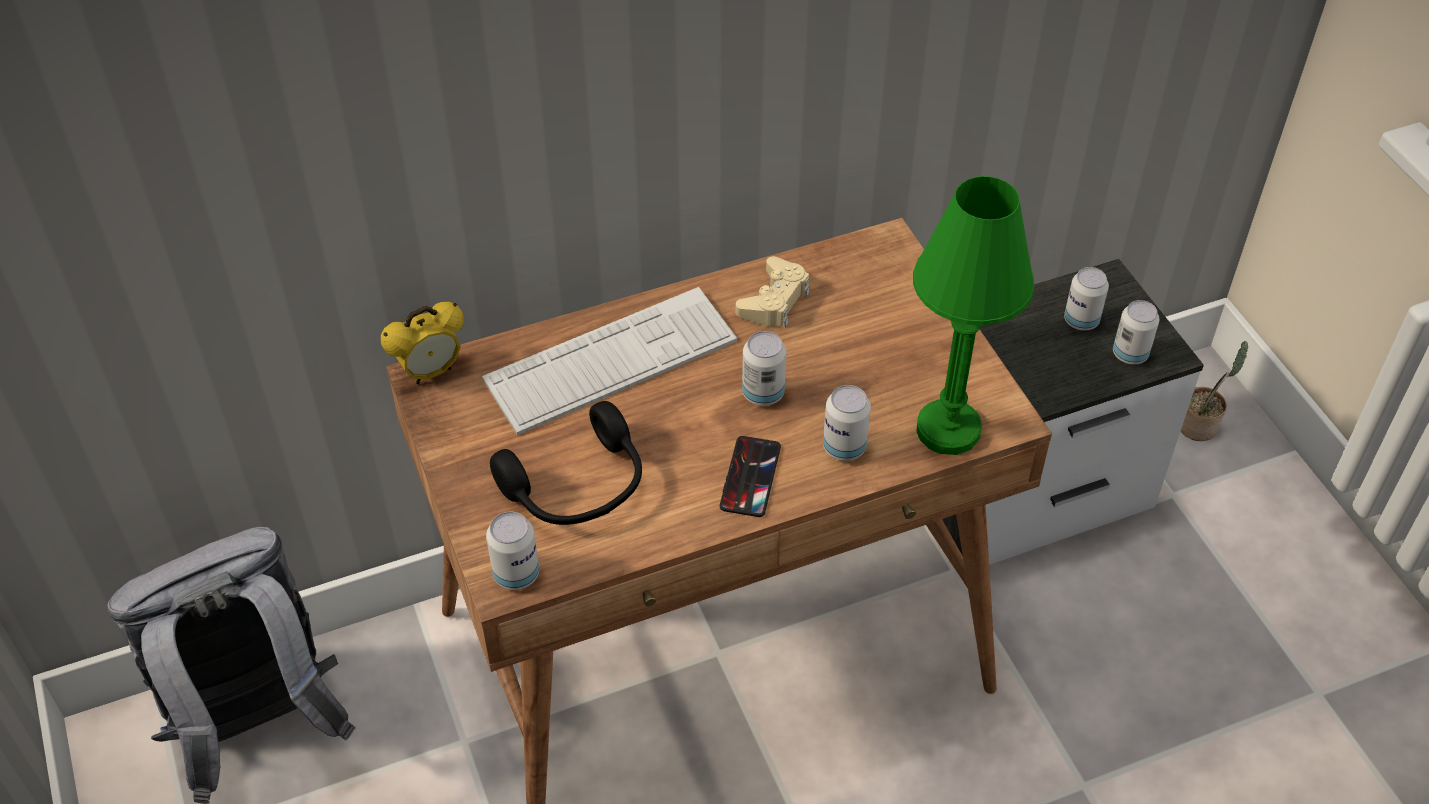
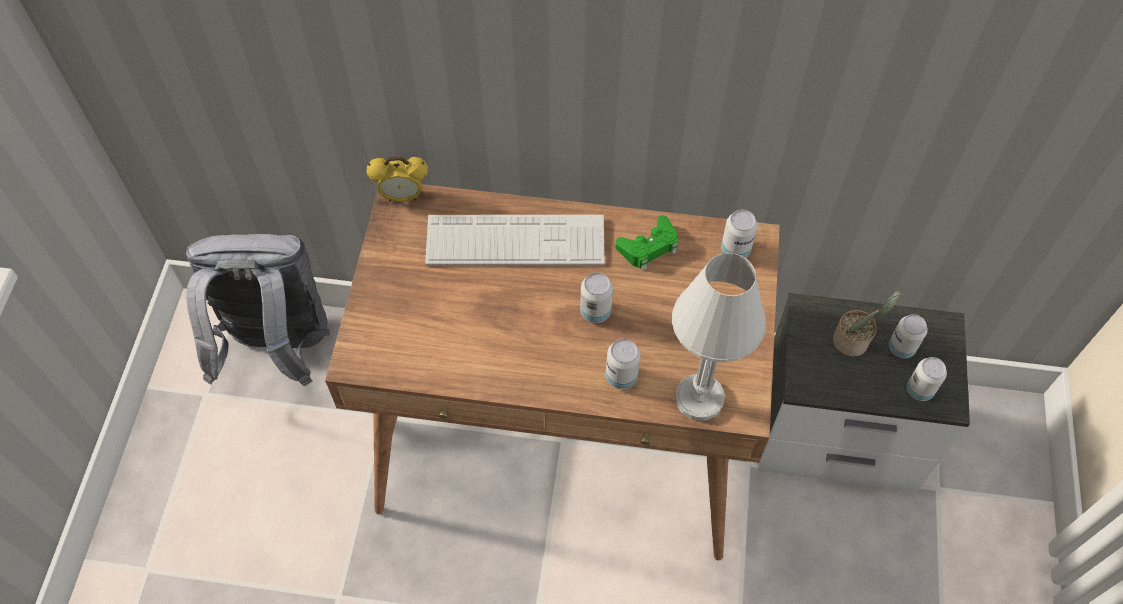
camera: 30 degrees right, 10 degrees up
(516, 574) = (364, 360): can -> can (735, 249)
(578, 488) = (437, 320): black headphones -> none
(750, 477) = (547, 366): phone -> none
(774, 300) = (649, 247): beige game controller -> green game controller
(948, 430) = (699, 399): green table lamp -> white table lamp
(1200, 425) = (993, 448): potted plant -> potted plant (853, 341)

